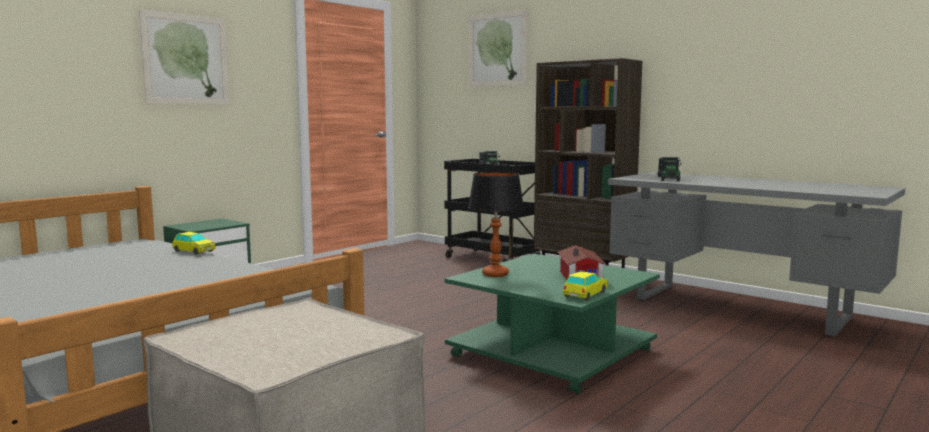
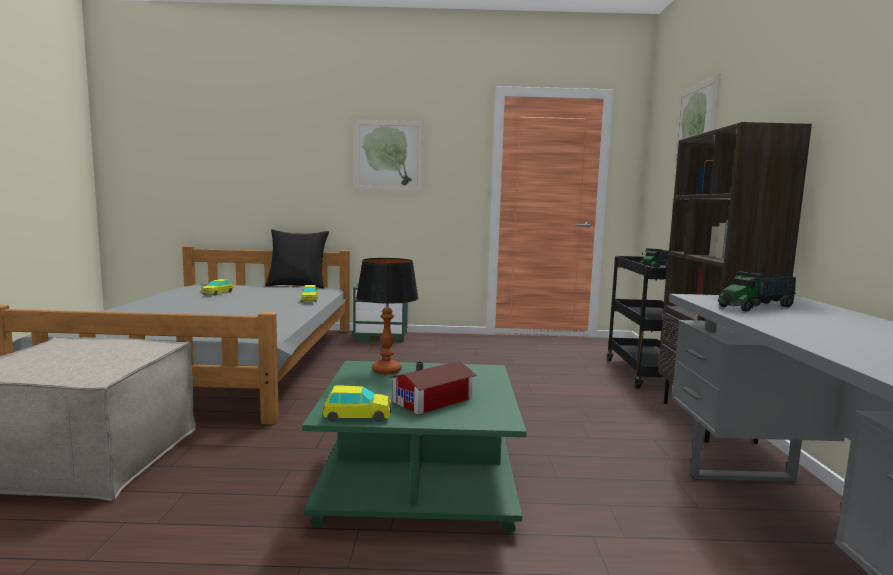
camera: 50 degrees right, 0 degrees up
(32, 270) = (217, 293): none -> toy car
(83, 245) = (297, 286): none -> black pillow

